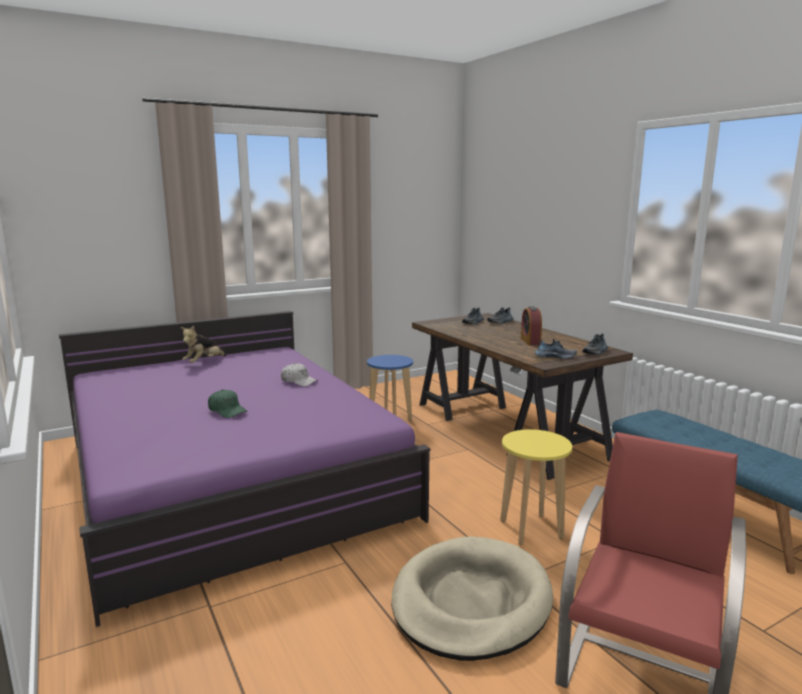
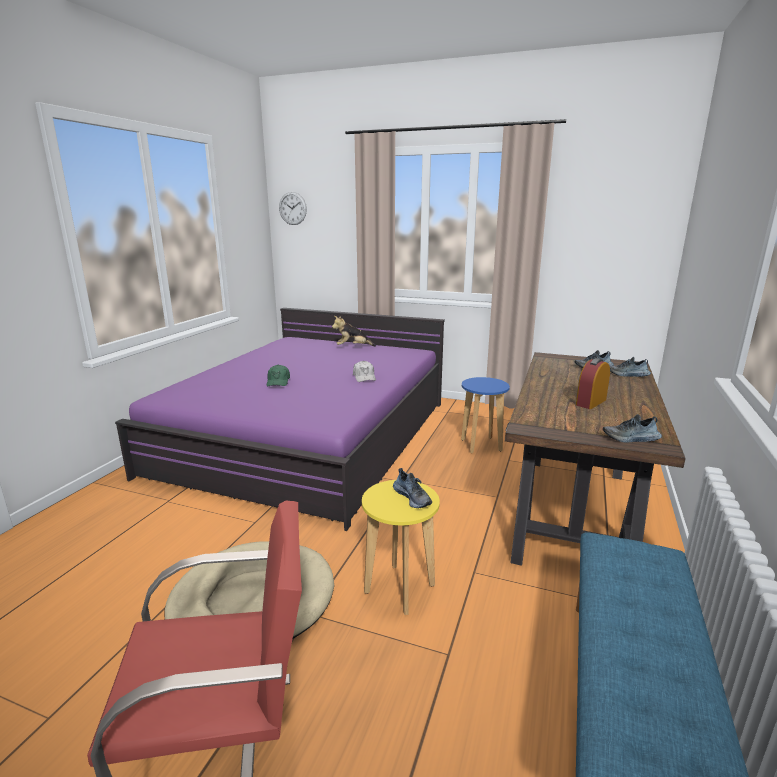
camera: 50 degrees right, 5 degrees up
(49, 193) = (292, 208): none -> wall clock
(555, 356) = (563, 425): shoe -> shoe (413, 497)

